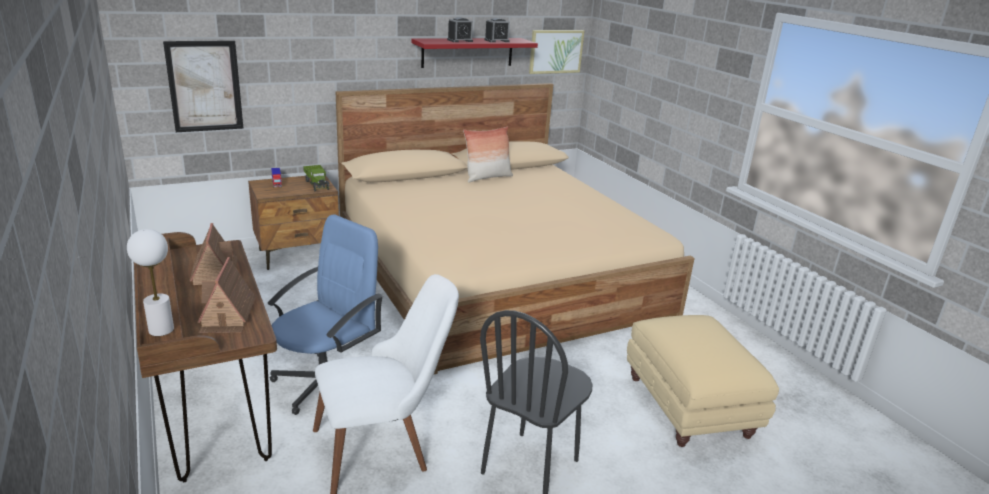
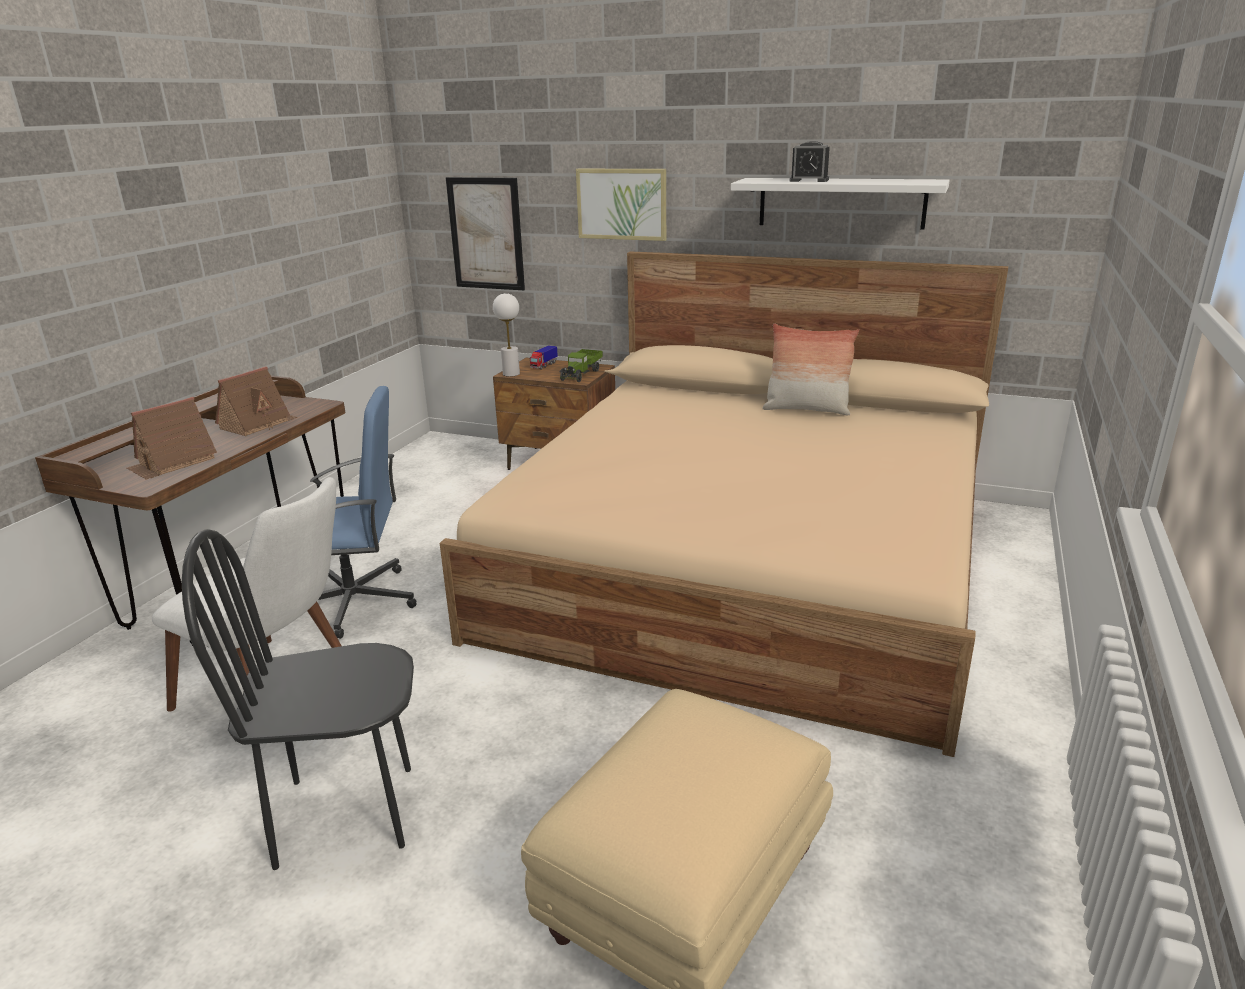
camera: 50 degrees right, 0 degrees up
(161, 330) = (83, 451): white table lamp -> white table lamp (511, 374)
(467, 52) = (841, 203): red shelf -> white shelf
(496, 41) = (876, 181): alarm clock -> none
(556, 51) = (1027, 206): picture -> picture (622, 204)

